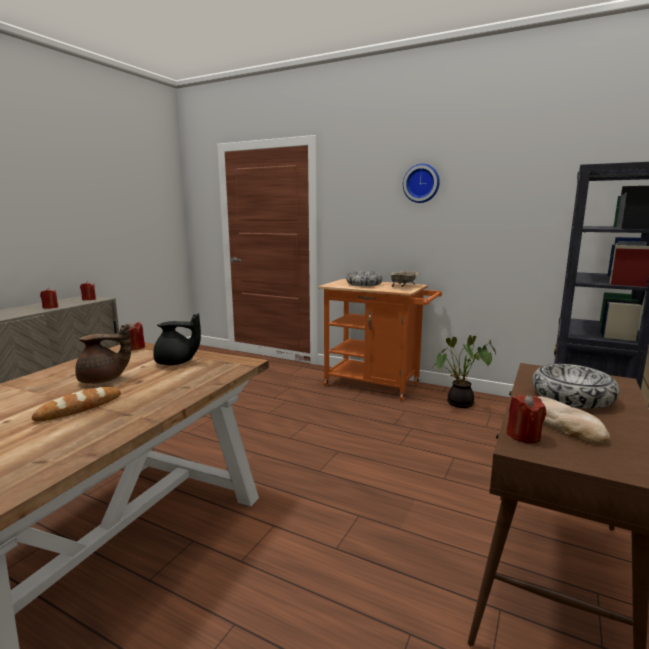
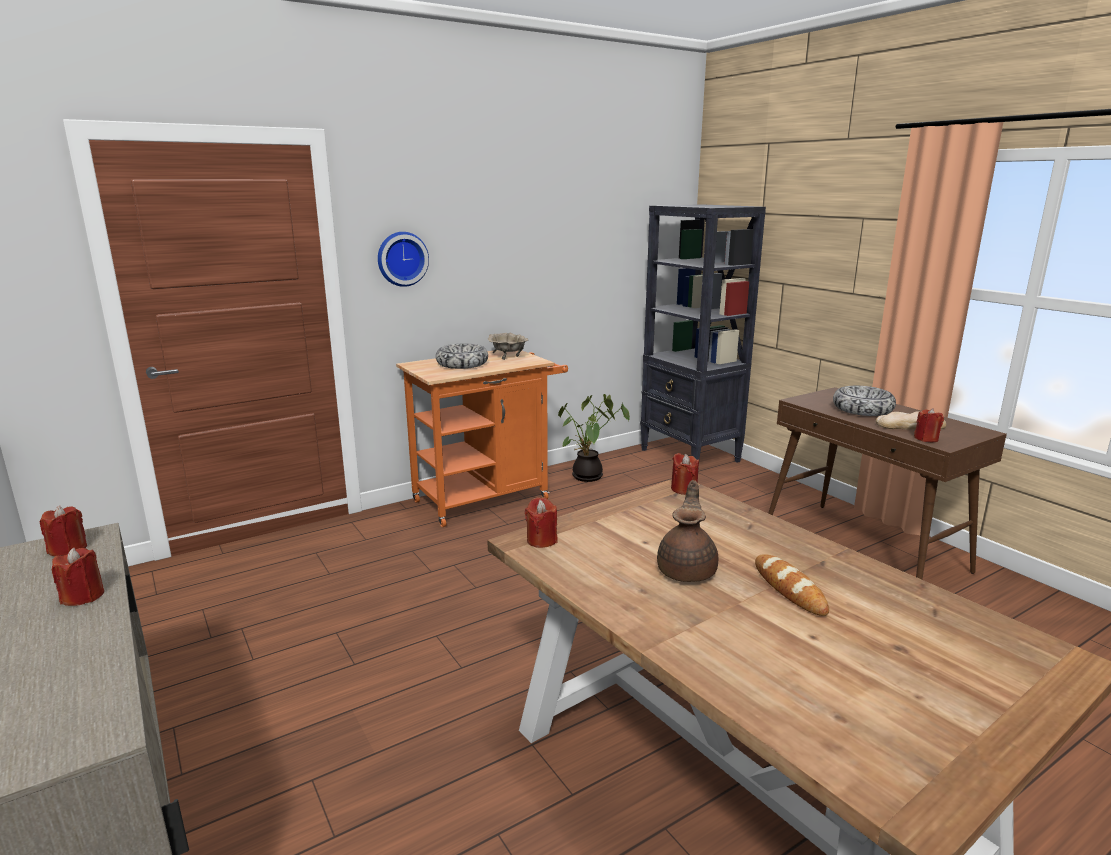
camera: 60 degrees left, 5 degrees up
(176, 363) = (649, 521): black teapot -> none
(241, 363) = (684, 489): none -> red candle
(421, 183) = (496, 214): wall clock -> wall clock (401, 258)

